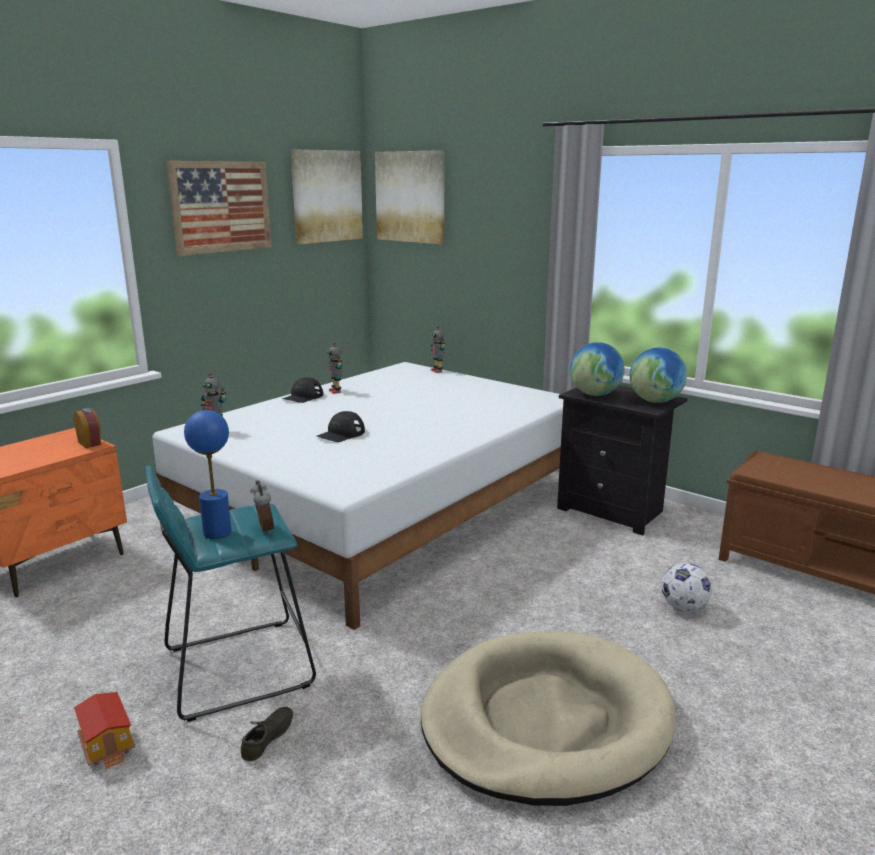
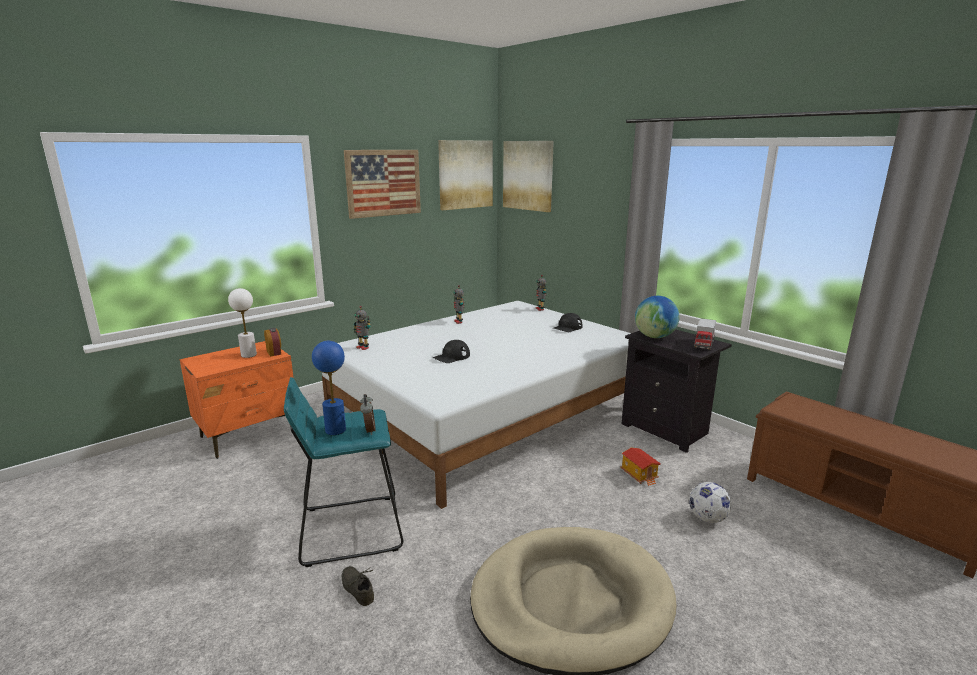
camera: 10 degrees right, 0 degrees up
(53, 448) = (249, 355): none -> white table lamp
(108, 744) = (248, 577): toy house -> toy house (639, 475)
(270, 739) = (359, 588): grey shoe -> grey shoe turned 75 degrees counterclockwise
(303, 397) = (433, 325): black cap -> black cap (567, 327)
(655, 401) = (703, 345): globe -> toy truck

